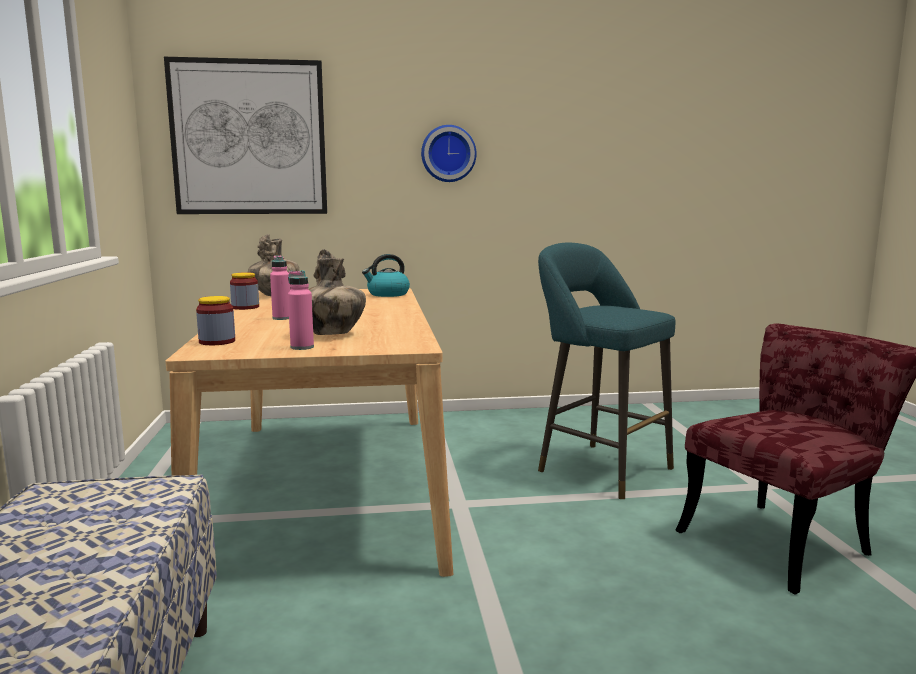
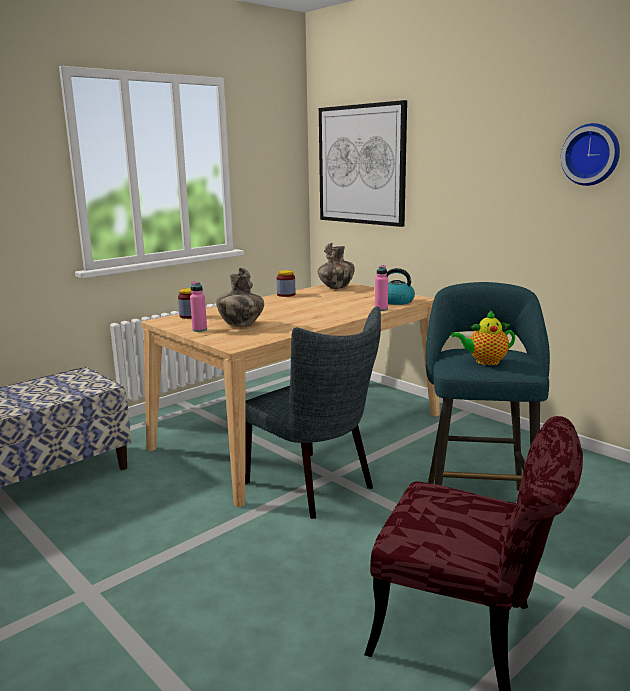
camera: 55 degrees right, 5 degrees up
(282, 318) = (268, 307): pink bottle -> pink bottle (381, 309)
(448, 153) = (496, 178): wall clock -> wall clock (591, 154)
(469, 519) = (315, 487): none -> grey chair
(623, 311) = (484, 362): none -> teapot

